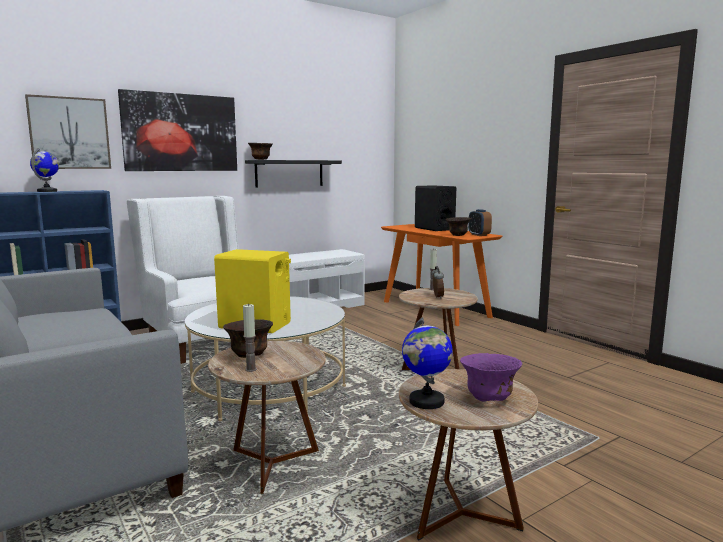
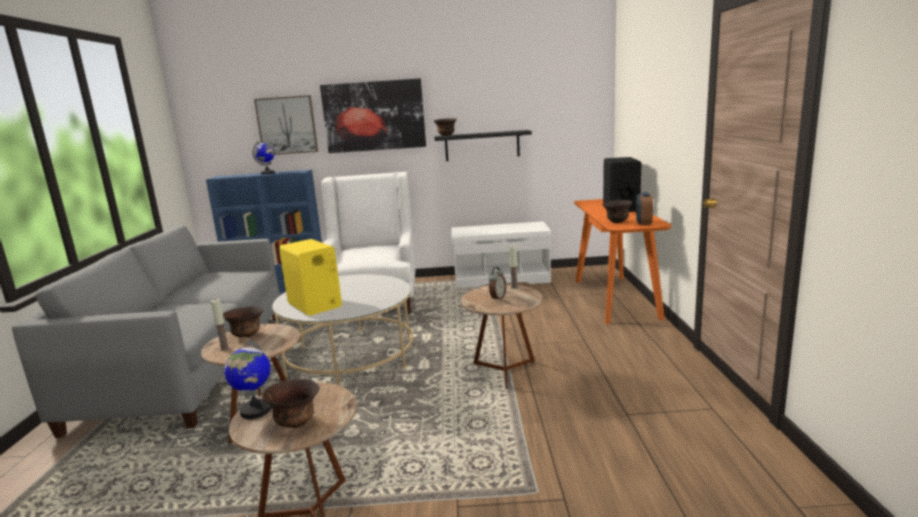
camera: 35 degrees right, 5 degrees up
(488, 399) = (295, 423): purple bowl -> brown bowl

